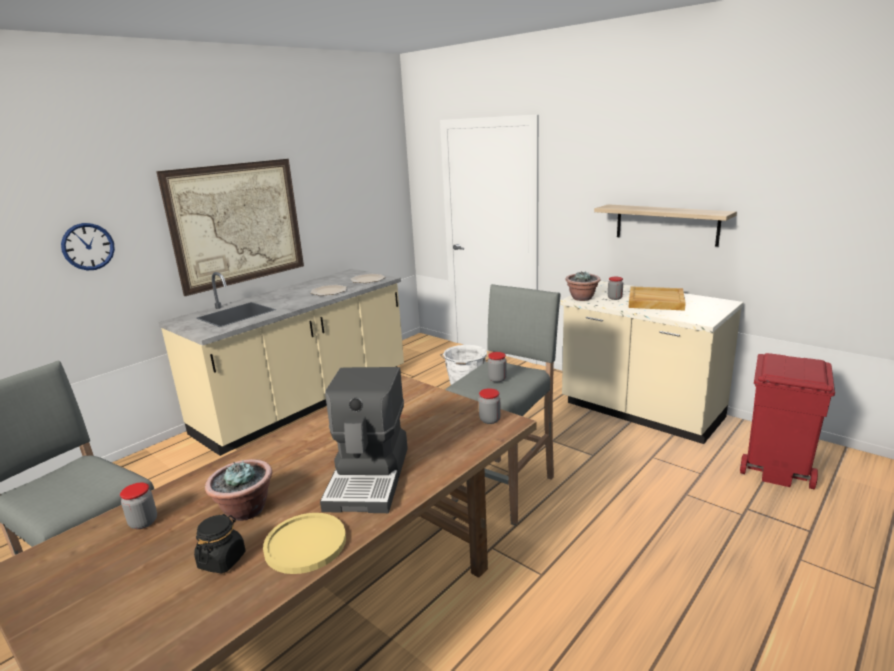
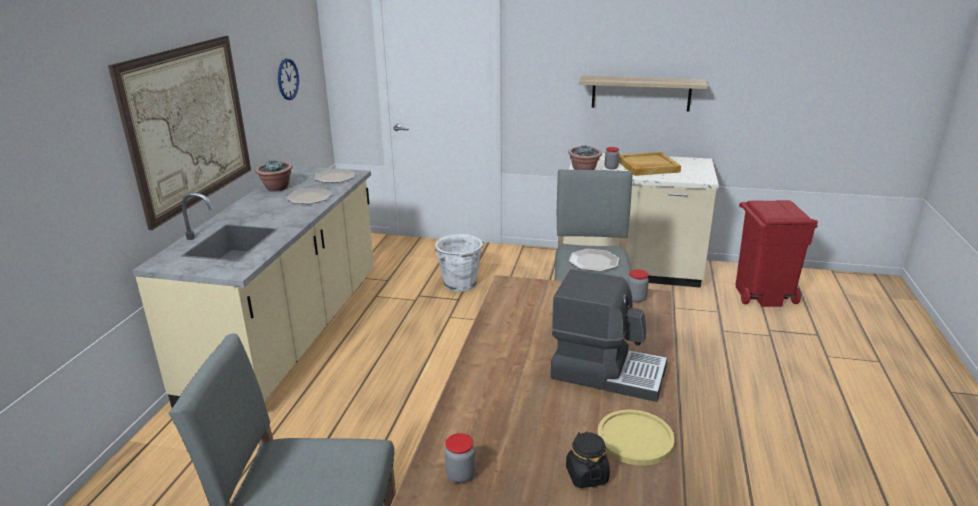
camera: 30 degrees left, 5 degrees up
(88, 246) = (48, 181): wall clock -> wall clock (287, 79)
(245, 510) = (542, 431): potted plant -> potted plant (277, 188)
(370, 477) = (607, 371): coffee machine -> coffee machine turned 45 degrees counterclockwise
(497, 379) = (594, 261): jar -> plate

